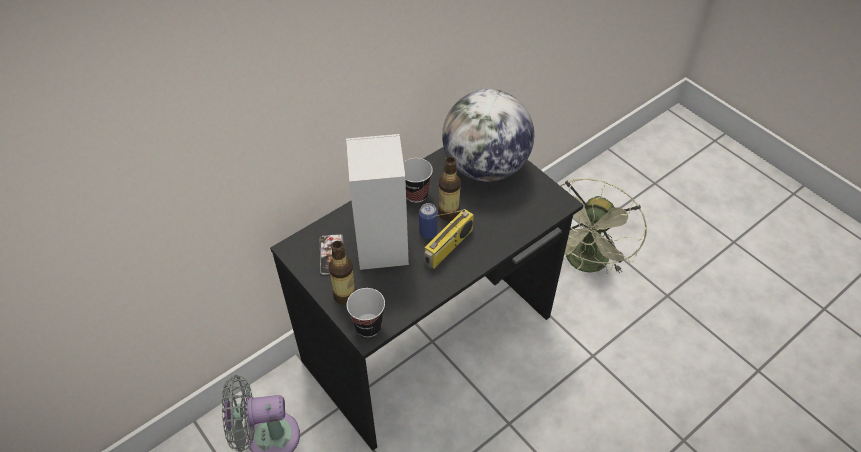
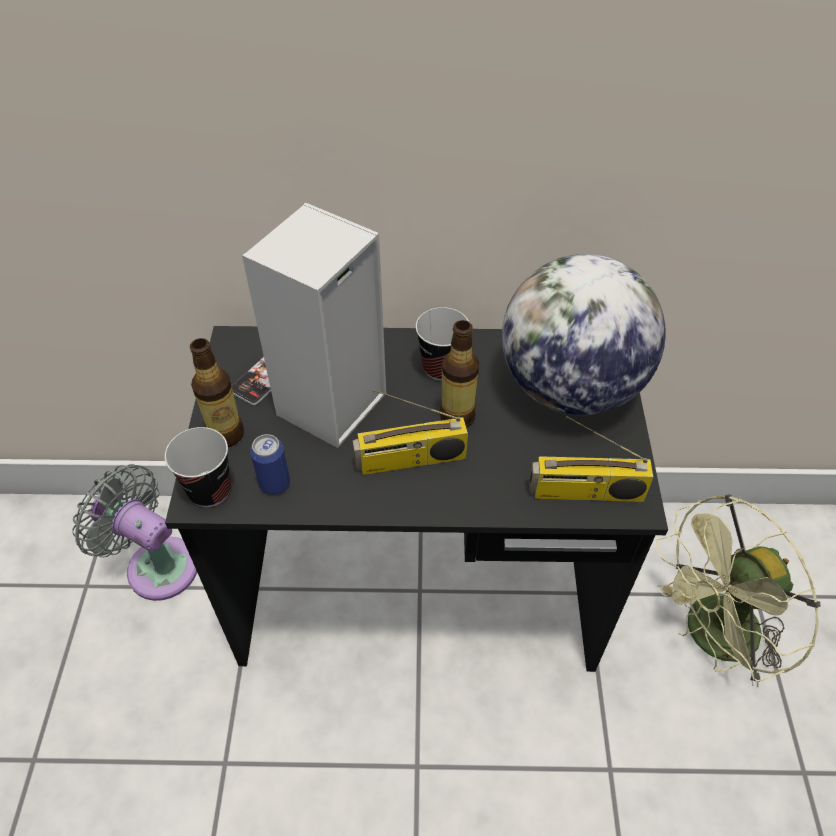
camera: 40 degrees right, 0 degrees up
(428, 233) = (404, 424): can -> can (275, 484)
(537, 211) = (585, 493): none -> radio

